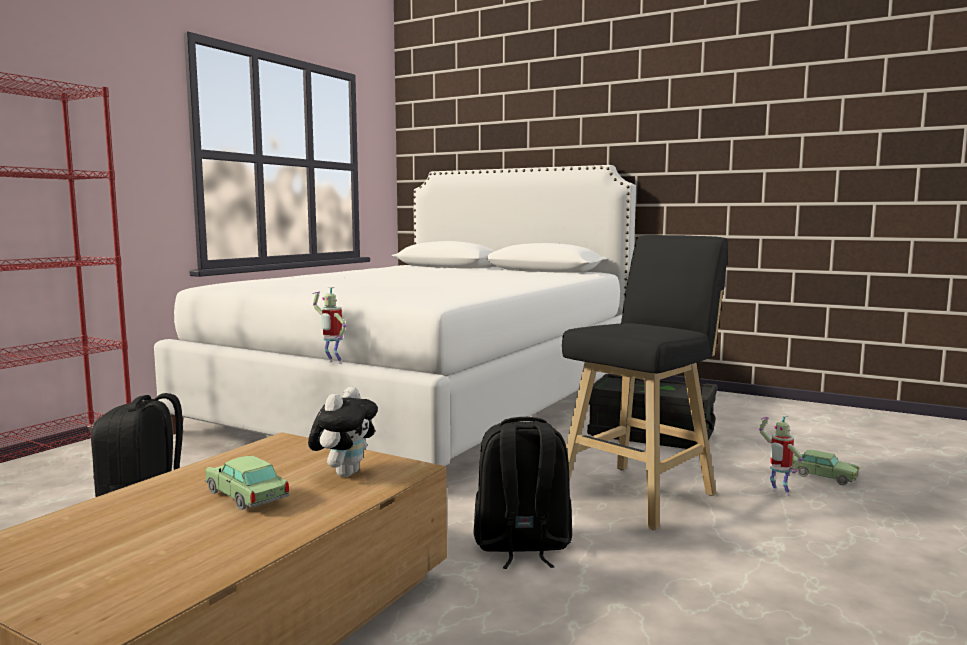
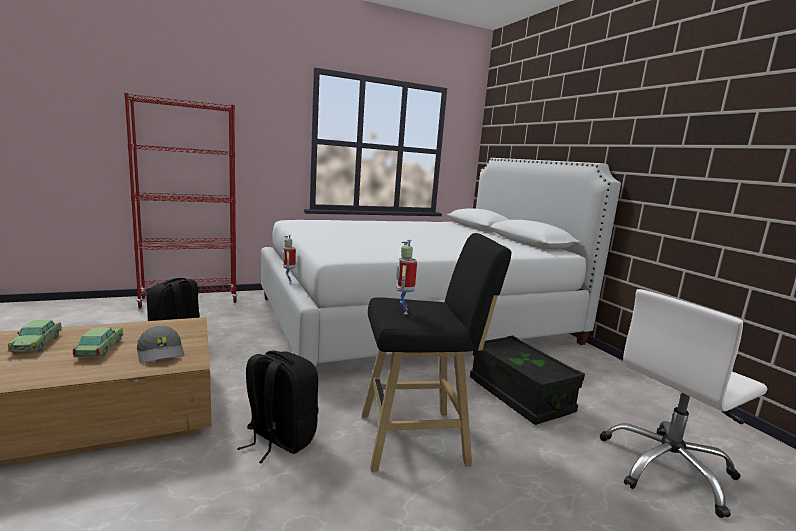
camera: 35 degrees right, 5 degrees up
(345, 473) = (161, 353): plush toy -> grey cap
(778, 493) = (527, 491): toy robot -> toy robot (403, 311)
(822, 476) = (601, 497): toy car -> toy car (37, 344)
(824, 445) = (667, 468): none -> white office chair

